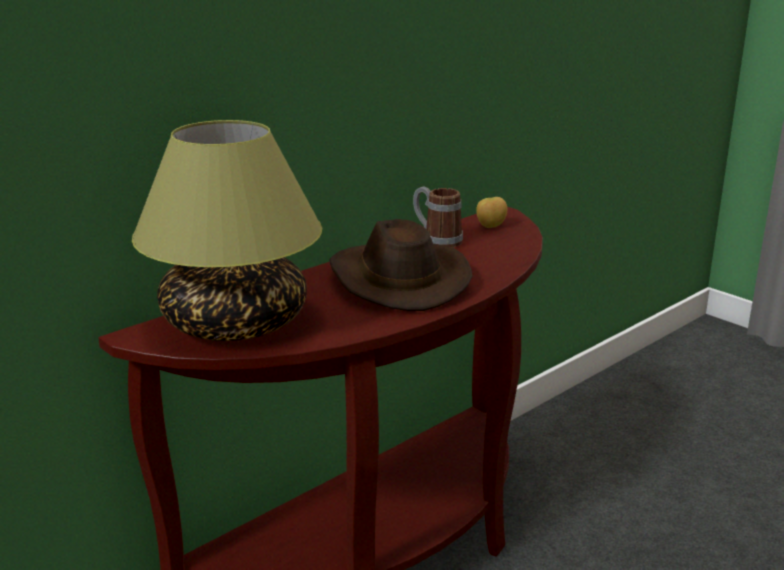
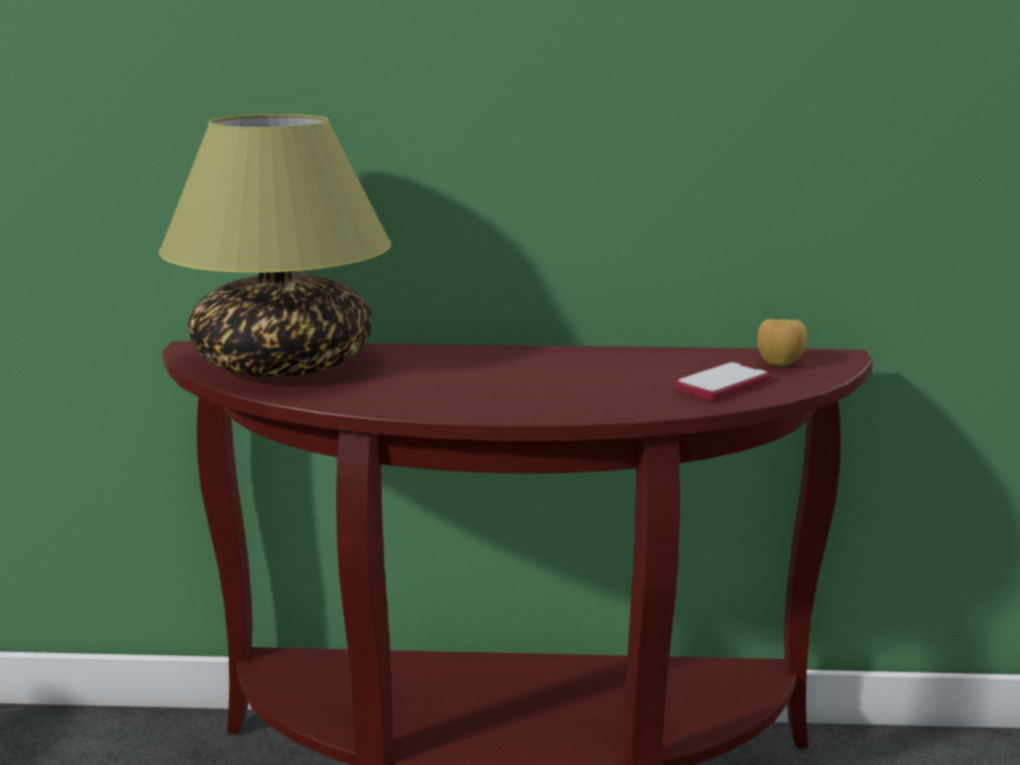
camera: 45 degrees right, 5 degrees down
(396, 280) = (523, 379): brown hat -> none
(436, 240) = (671, 359): mug -> none
(495, 248) = (722, 385): none -> phone

